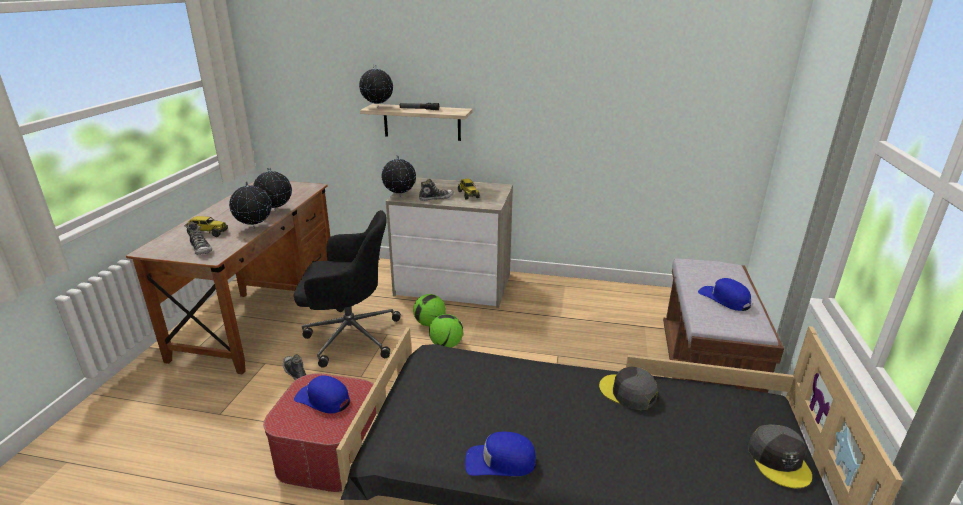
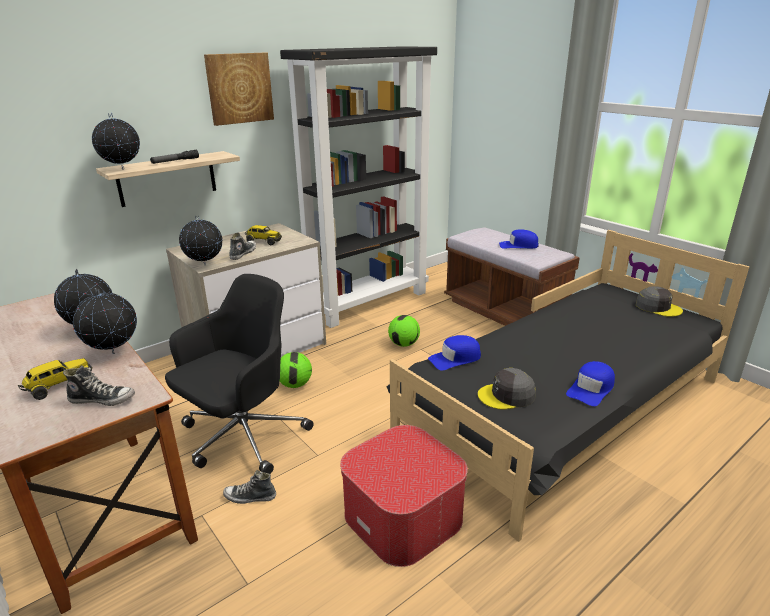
camera: 50 degrees left, 0 degrees up
(323, 399) = (394, 461): blue cap -> blue cap (455, 359)
(446, 345) = (339, 390): football -> football (404, 344)
(495, 56) = (239, 88): none -> picture
(590, 293) = (369, 302): none -> black bookcase
(628, 392) = (561, 318): grey cap -> grey cap (507, 396)

